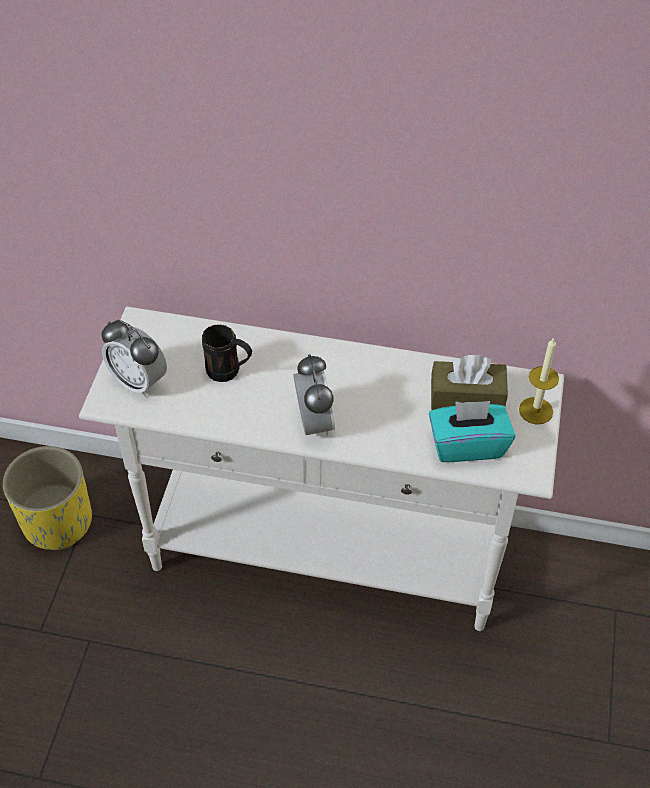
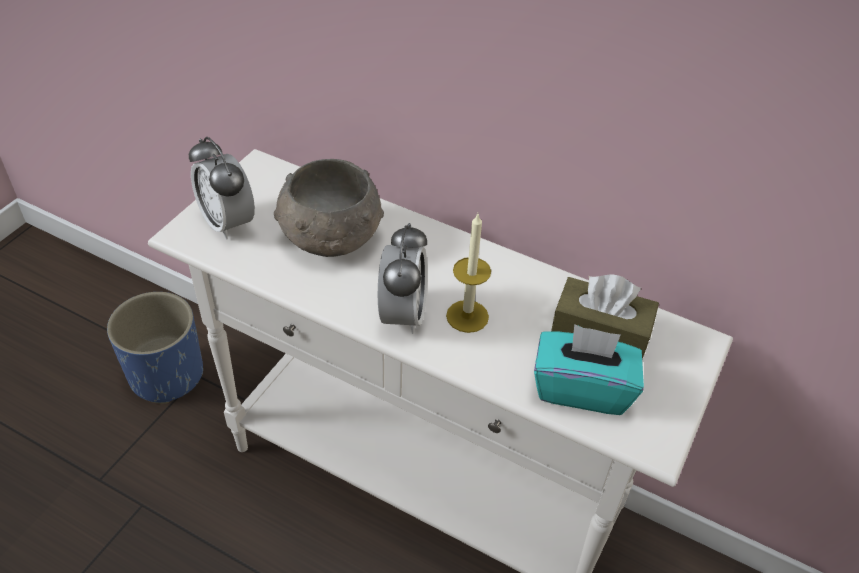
camera: 15 degrees right, 5 degrees down
(57, 522) = (167, 375): yellow planter -> blue planter
(229, 373) = (331, 238): black mug -> grey bowl
(536, 410) = (684, 370): candle -> candle (467, 316)

